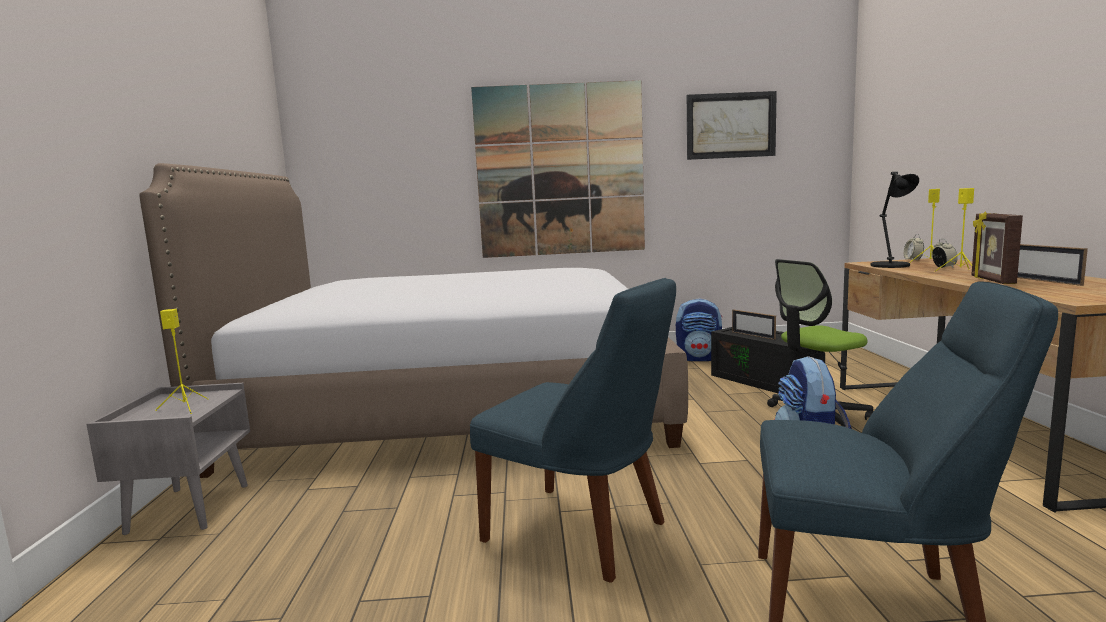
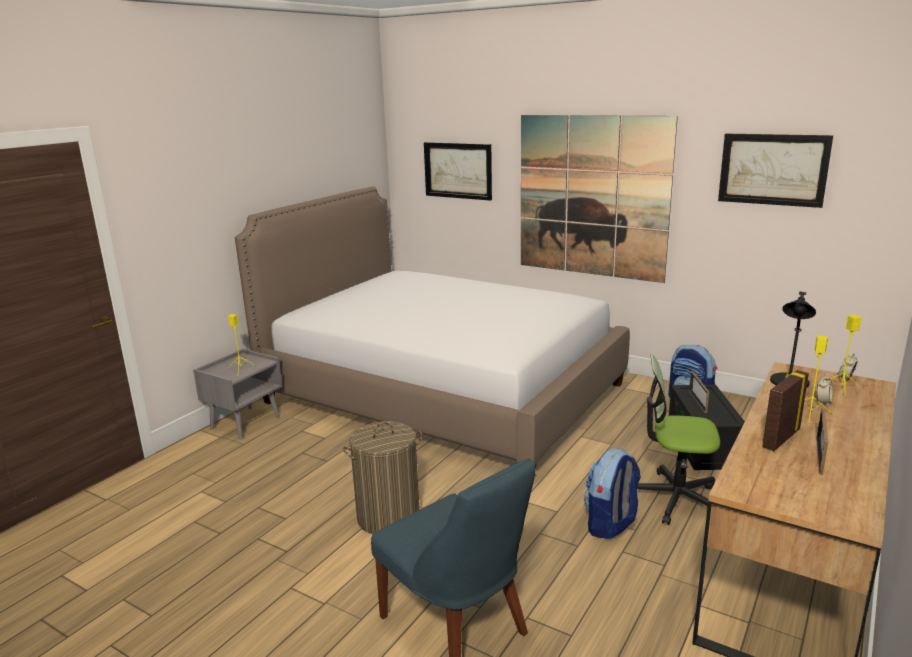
camera: 35 degrees right, 10 degrees up
(391, 157) = (458, 170): none -> picture
(582, 533) = (388, 517): blue chair -> laundry basket

